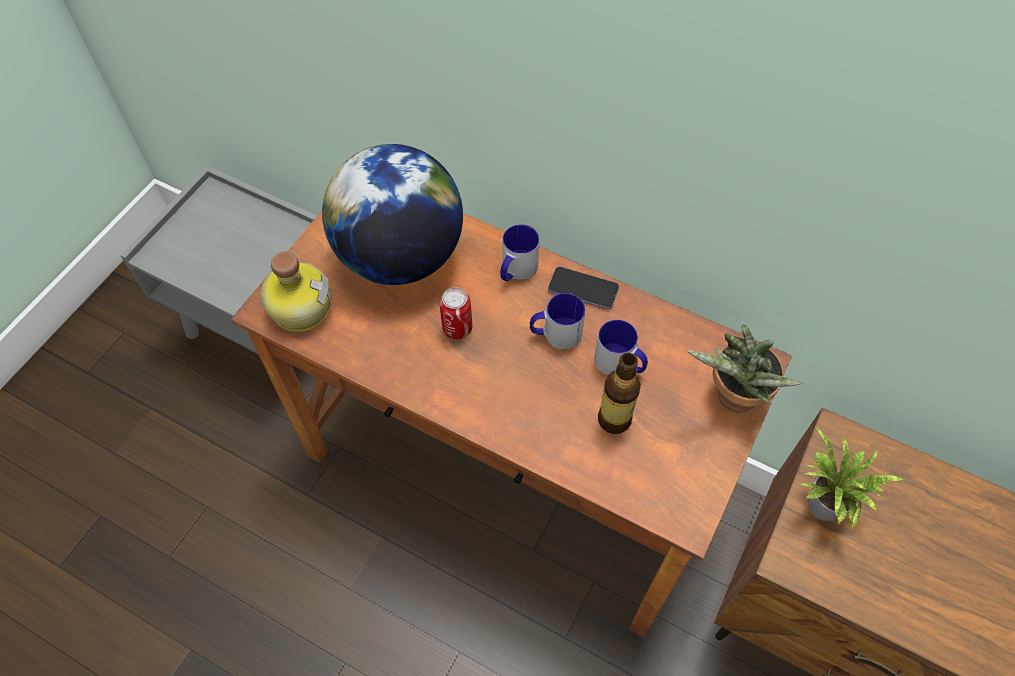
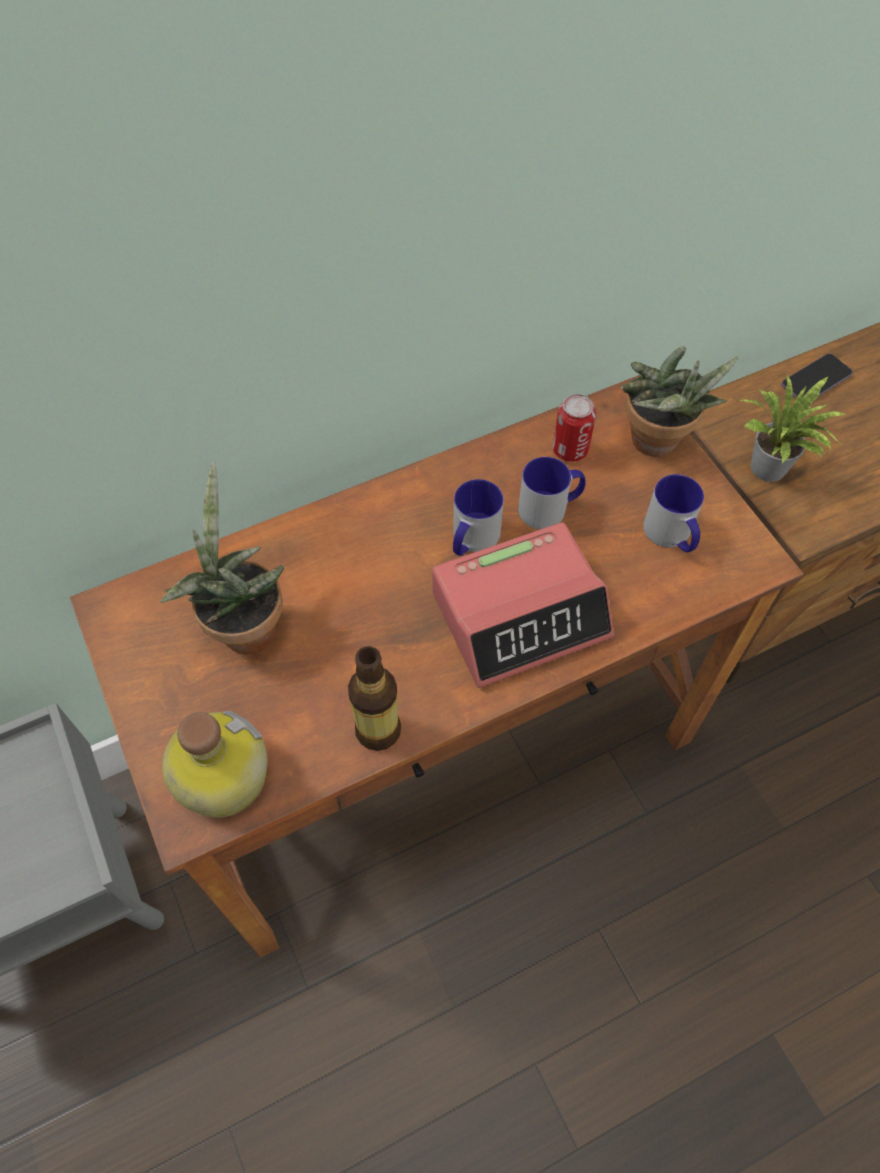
camera: 55 degrees left, 0 degrees up
(400, 256) = (244, 626): globe -> potted plant
(457, 328) = (390, 625): can -> can (570, 450)
(516, 270) = (363, 526): mug -> mug (671, 536)
(521, 394) = (521, 614): none -> alarm clock
(583, 289) = (437, 483): phone -> phone (815, 380)
(614, 419) = (609, 551): bottle -> bottle (378, 730)

